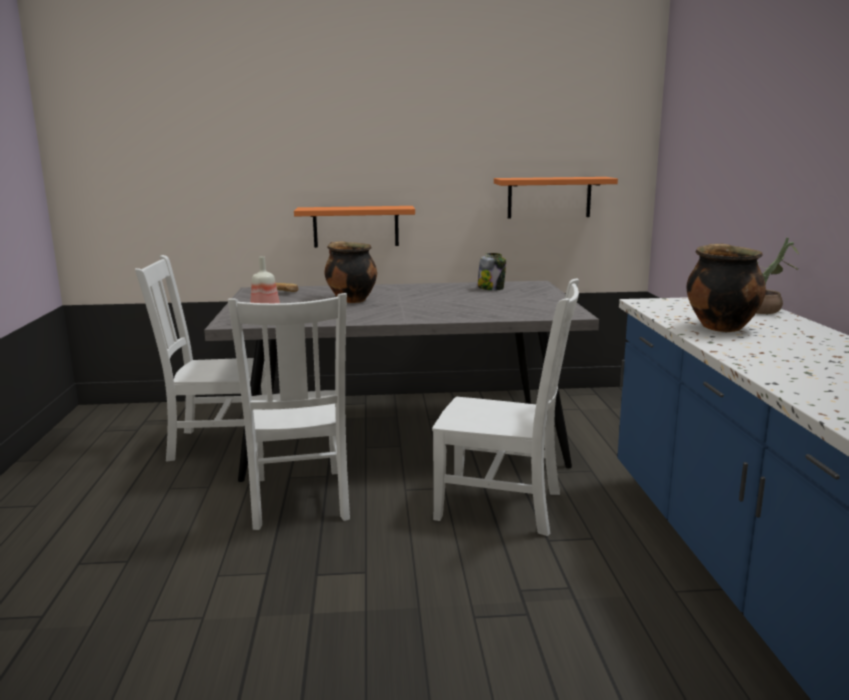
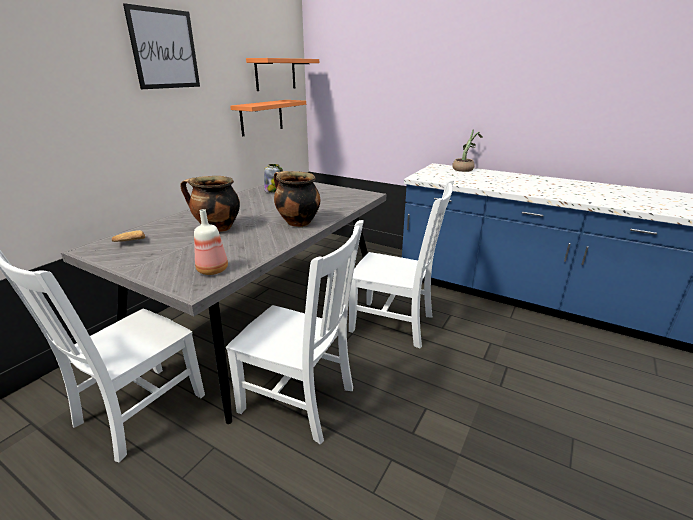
camera: 55 degrees left, 10 degrees up
(356, 226) = (139, 162): orange shelf -> orange shelf (275, 74)
(410, 114) = (164, 49): none -> picture
(503, 506) = (395, 324): white chair -> white chair turned 60 degrees clockwise
(719, 327) = (486, 182): cooking pot -> cooking pot (297, 223)

